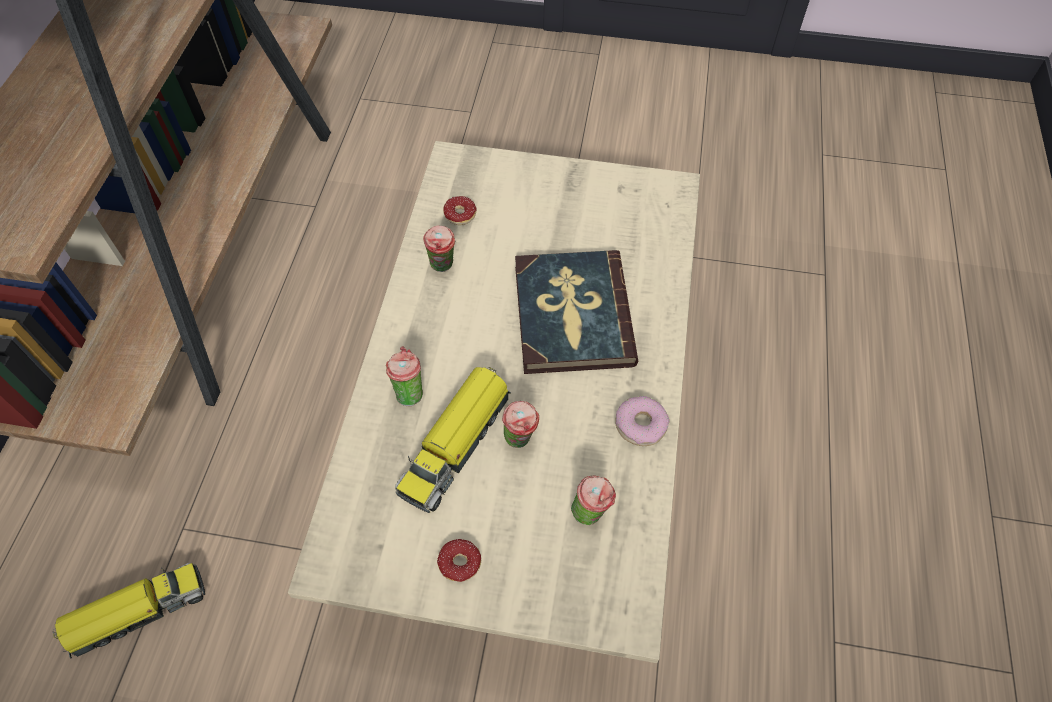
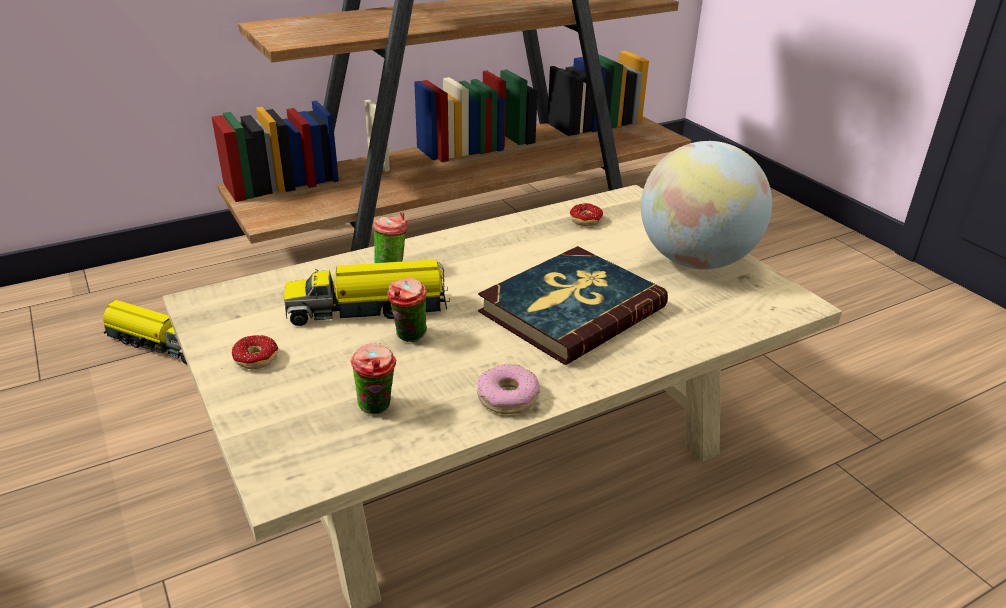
camera: 50 degrees right, 25 degrees down
(443, 267) = (526, 234): cup -> none
(577, 197) = (695, 261): none -> globe

